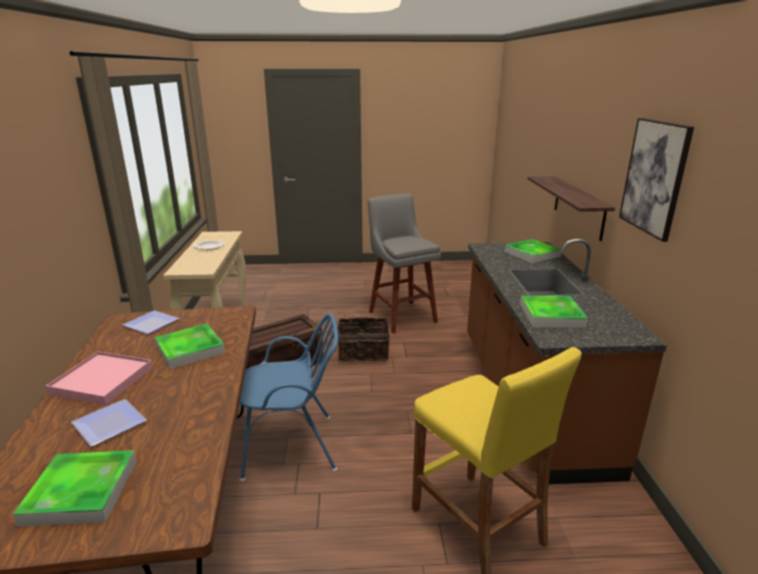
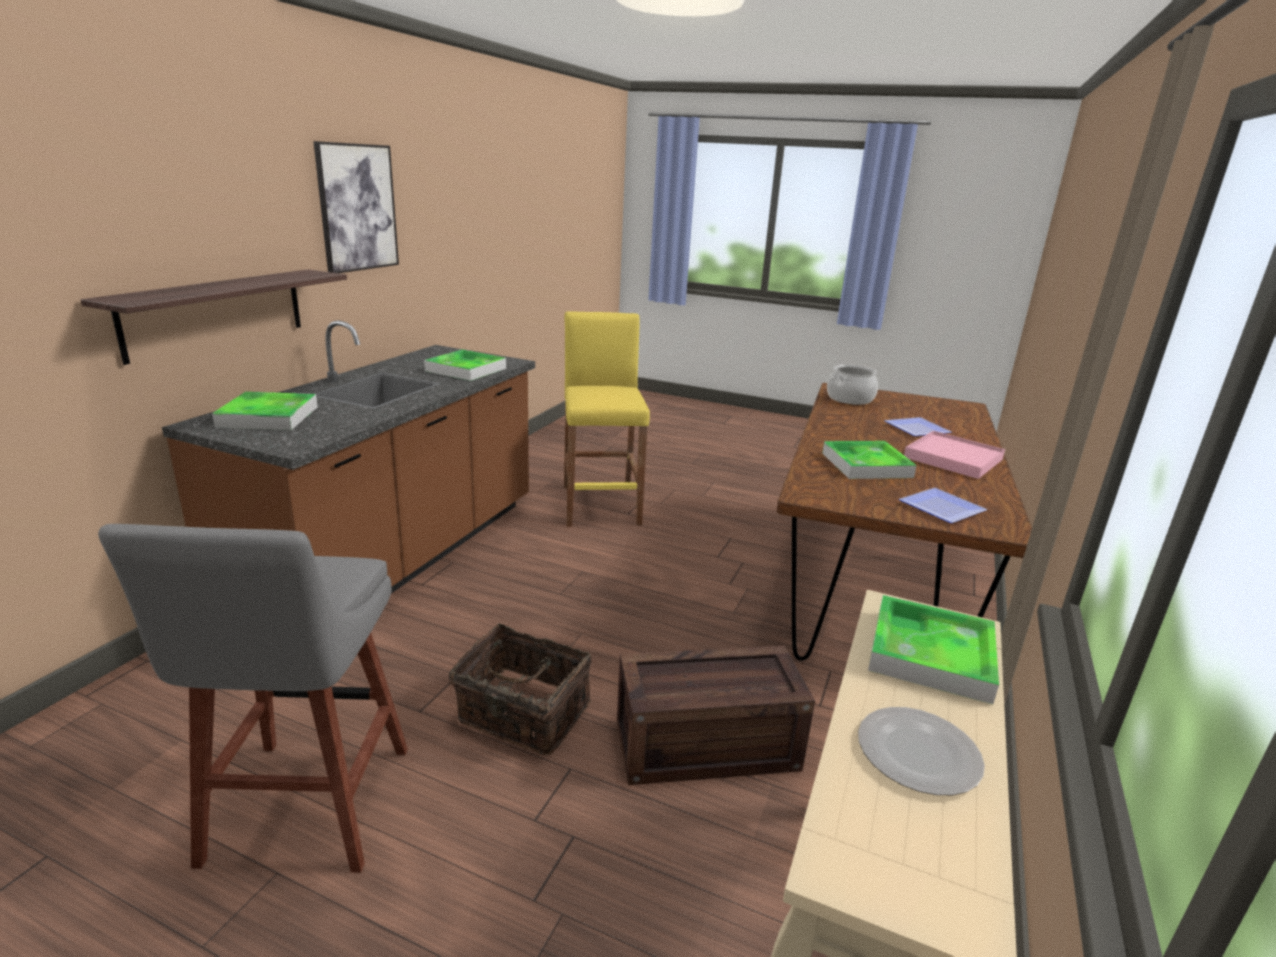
camera: 155 degrees left, 0 degrees up
(81, 492) = (910, 407): tray -> tray (931, 654)
(172, 483) = (850, 399): none -> cooking pot
(293, 446) = (729, 601): blue chair -> none

